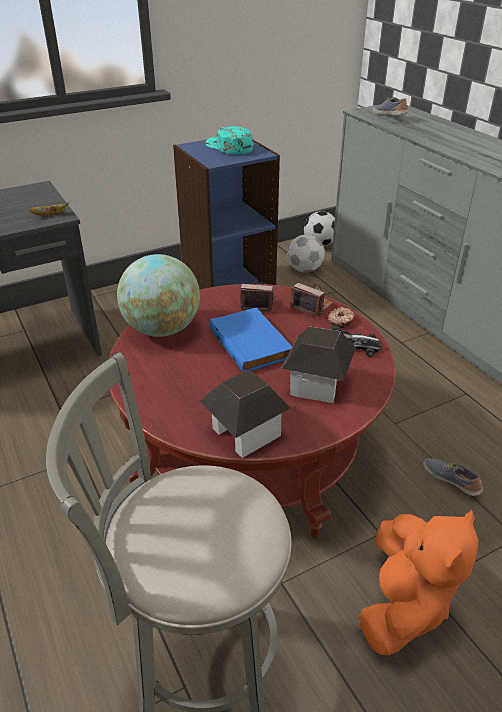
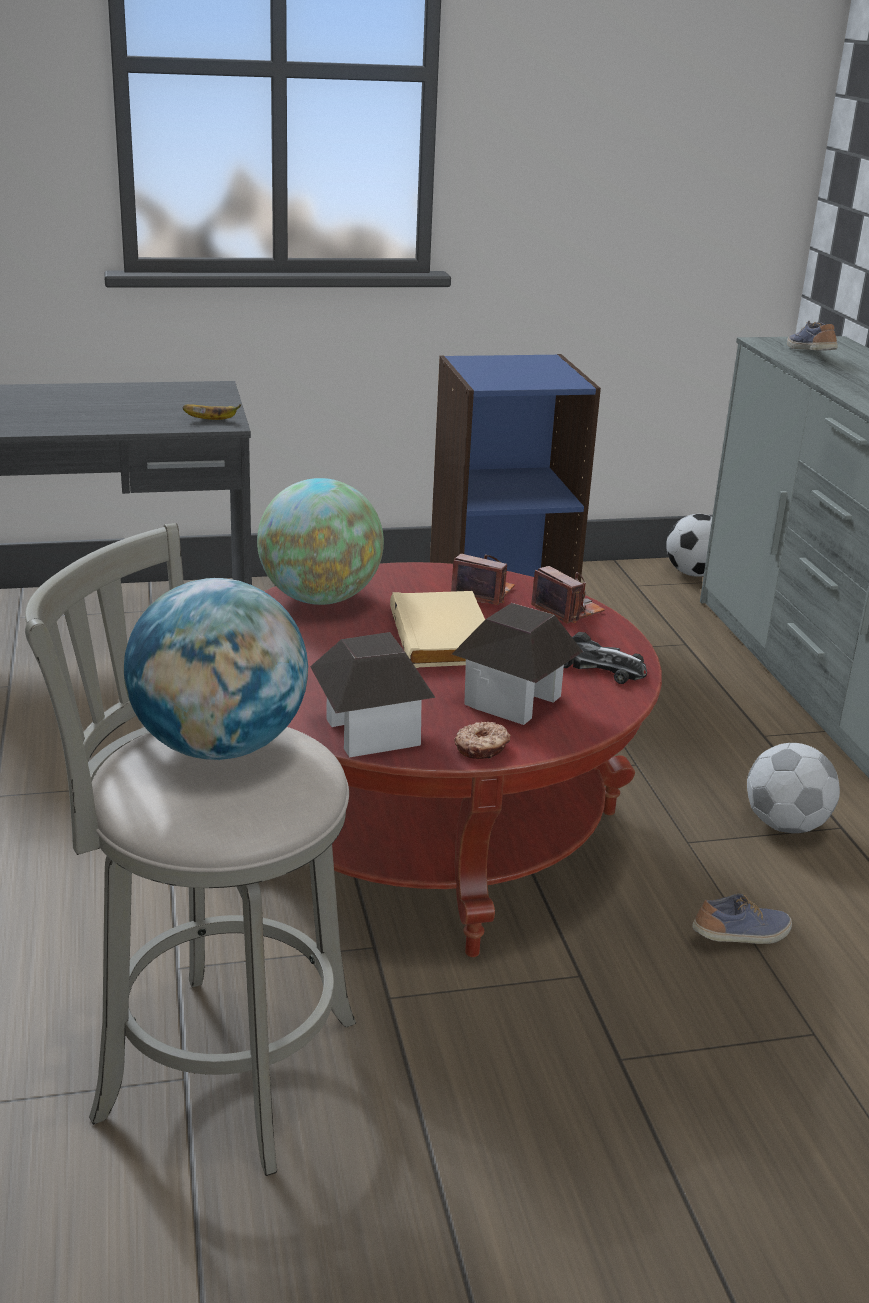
camera: 15 degrees right, 10 degrees down
(187, 504) = (219, 747): none -> globe
(228, 147) = (525, 368): turquoise cap -> none
(252, 343) = (445, 637): blue book -> beige book
(304, 269) = (646, 605): football -> football (784, 824)
(341, 321) = (603, 635): donut -> donut (482, 748)
(403, 605) = (567, 1070): orange plush toy -> none
(451, 481) = (742, 936): shoe -> shoe turned 90 degrees clockwise

